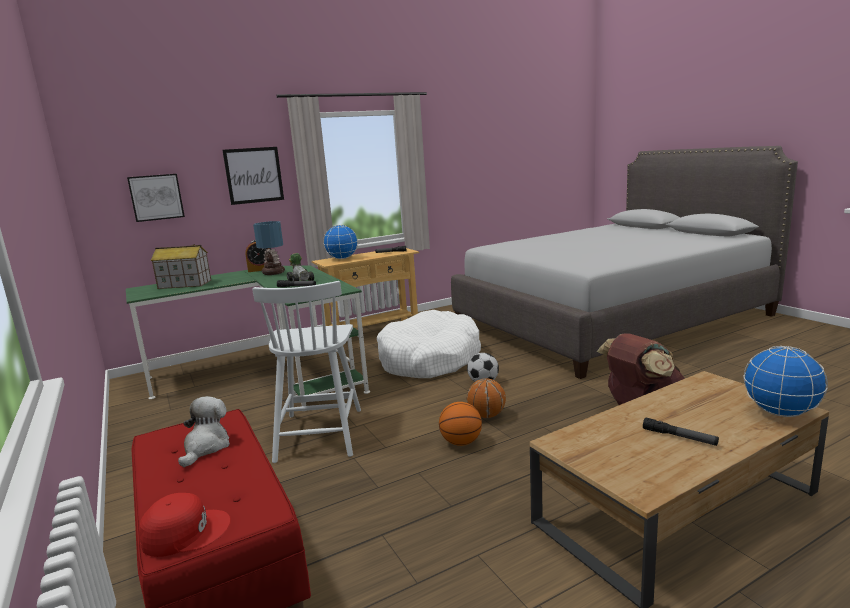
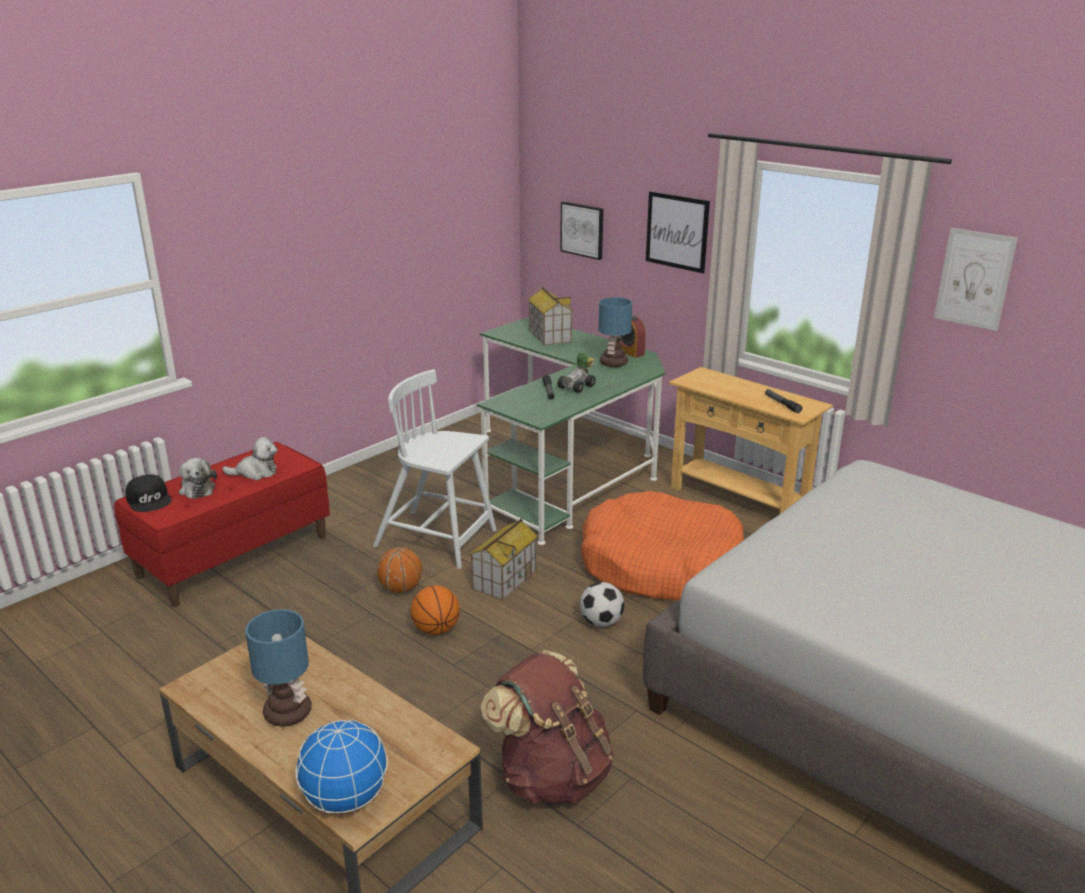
camera: 70 degrees right, 10 degrees up
(186, 532) = (150, 499): red cap -> black cap
(200, 489) = (197, 489): none -> plush toy
(319, 433) = (437, 539): white chair -> white chair turned 45 degrees clockwise
(342, 258) = (721, 382): globe -> none
(407, 409) = (504, 579): none -> toy house
(429, 359) = (662, 566): white dog bed -> orange dog bed
(441, 156) = (974, 279): none -> picture
(486, 415) = (505, 638): basketball -> basketball (401, 589)
(679, 437) = (286, 713): flashlight -> table lamp

